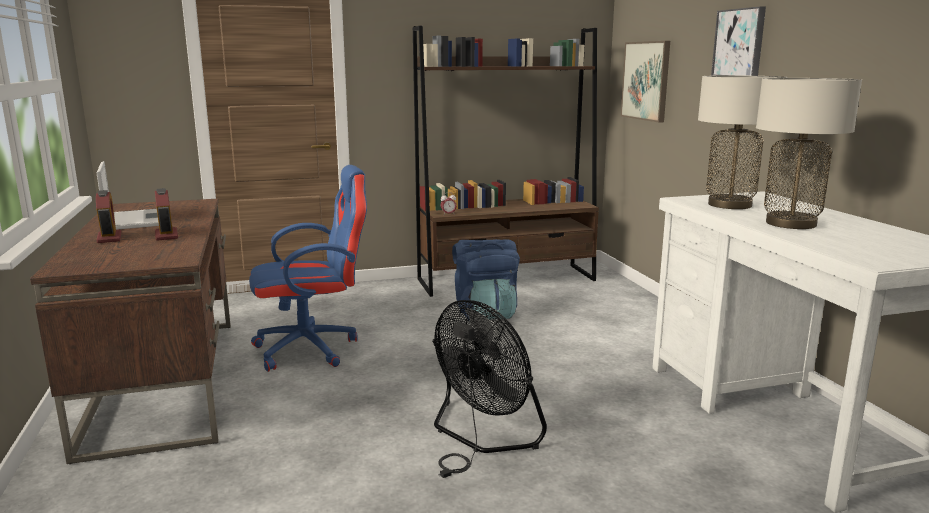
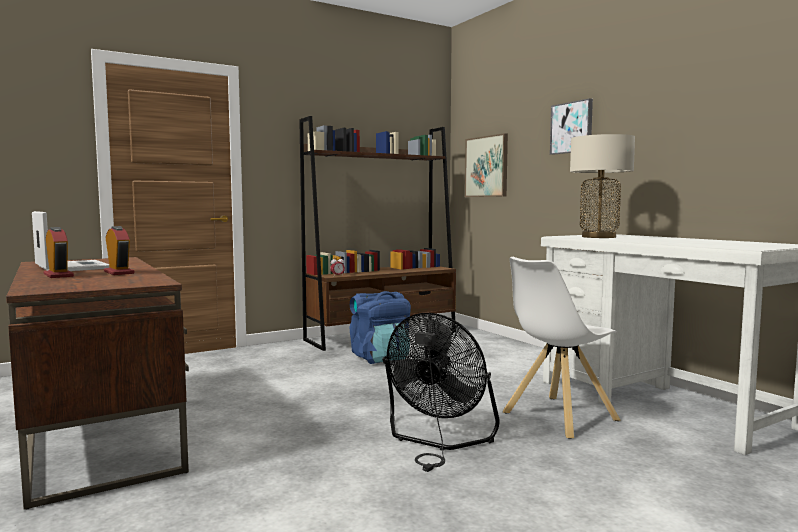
camera: 15 degrees left, 10 degrees down
(315, 349) = (240, 394): blue office chair -> none
(635, 422) = (557, 416): none -> white chair
(790, 223) = (658, 240): table lamp -> none

